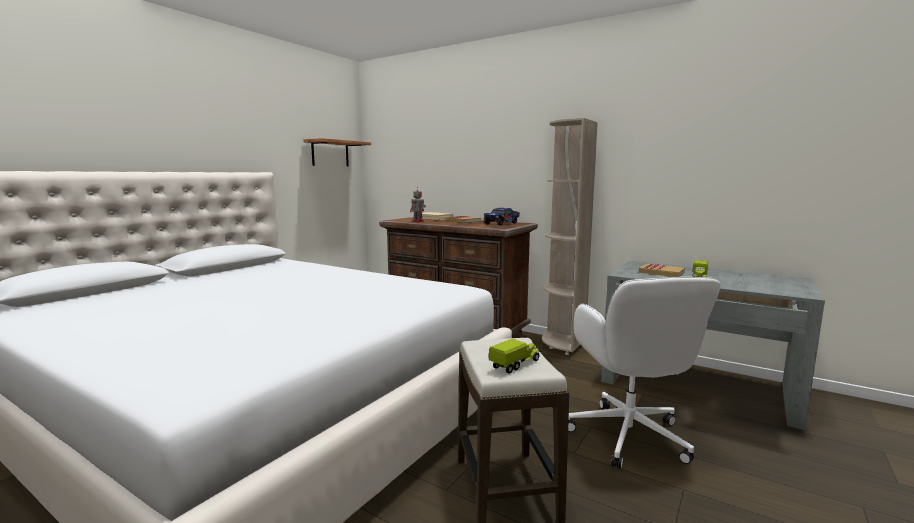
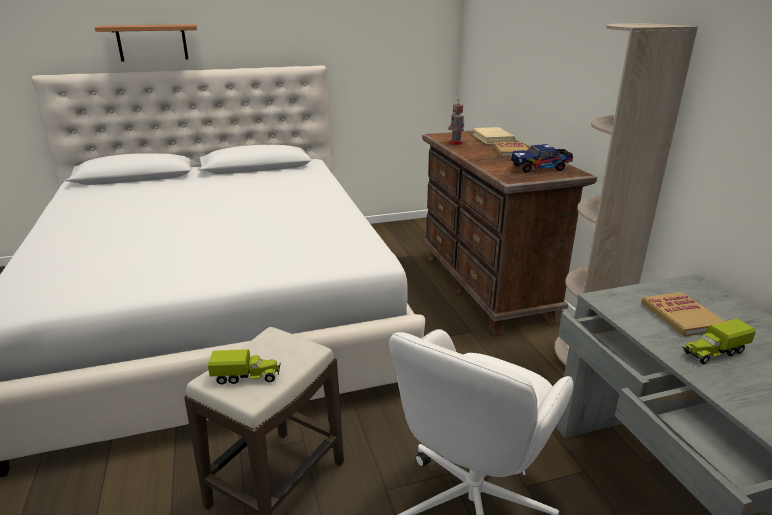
camera: 40 degrees right, 15 degrees up
(330, 153) = (411, 37): shelf -> shelf (152, 42)

